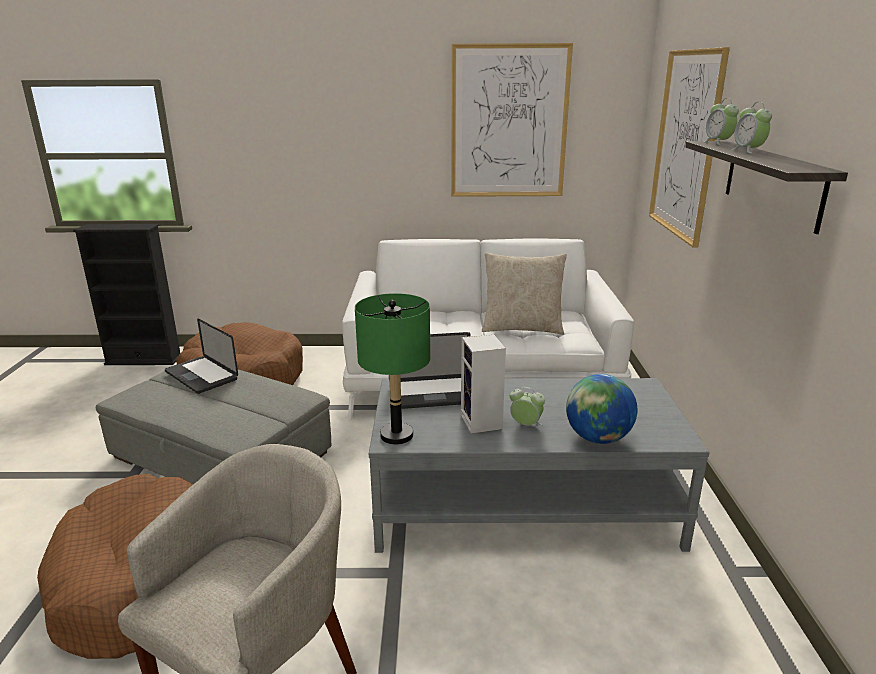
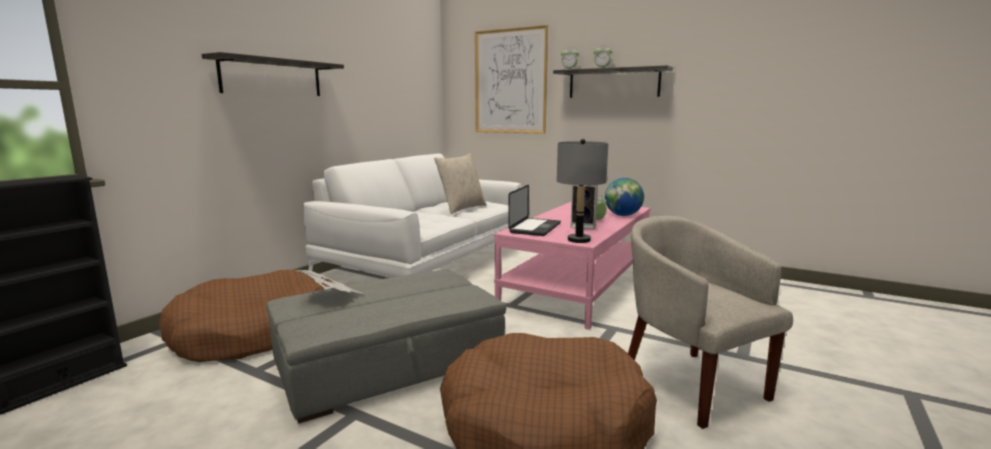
camera: 60 degrees left, 10 degrees down
(201, 376) = (331, 297): laptop -> newspaper
(343, 139) = (272, 77): none -> shelf
(396, 435) = (579, 240): green table lamp -> grey table lamp
(509, 122) = (382, 73): picture -> none
(524, 504) = (578, 285): grey coffee table -> pink coffee table

